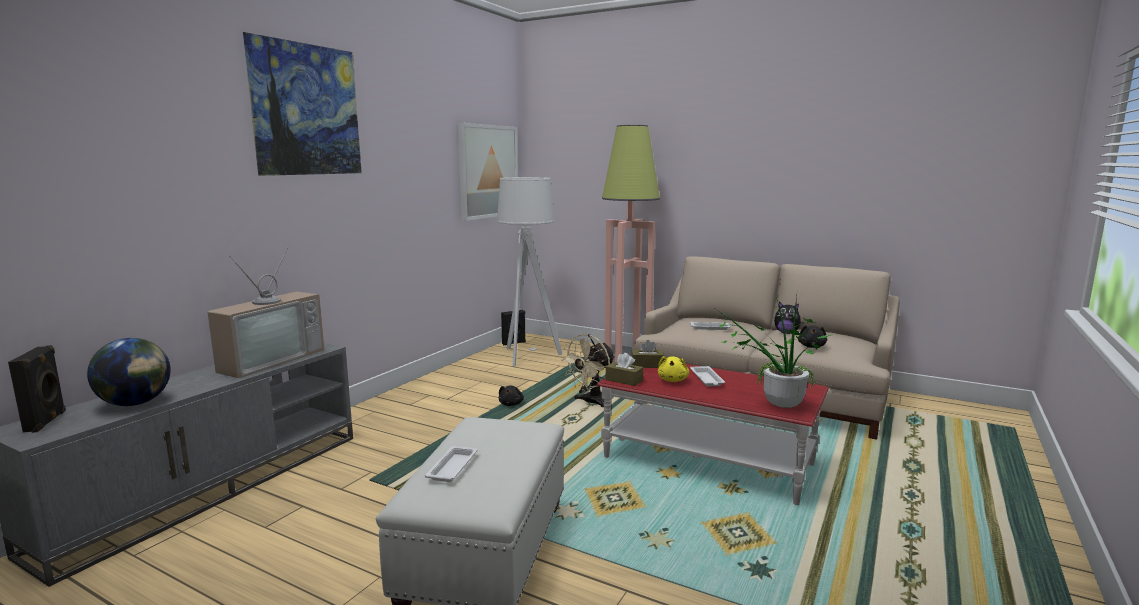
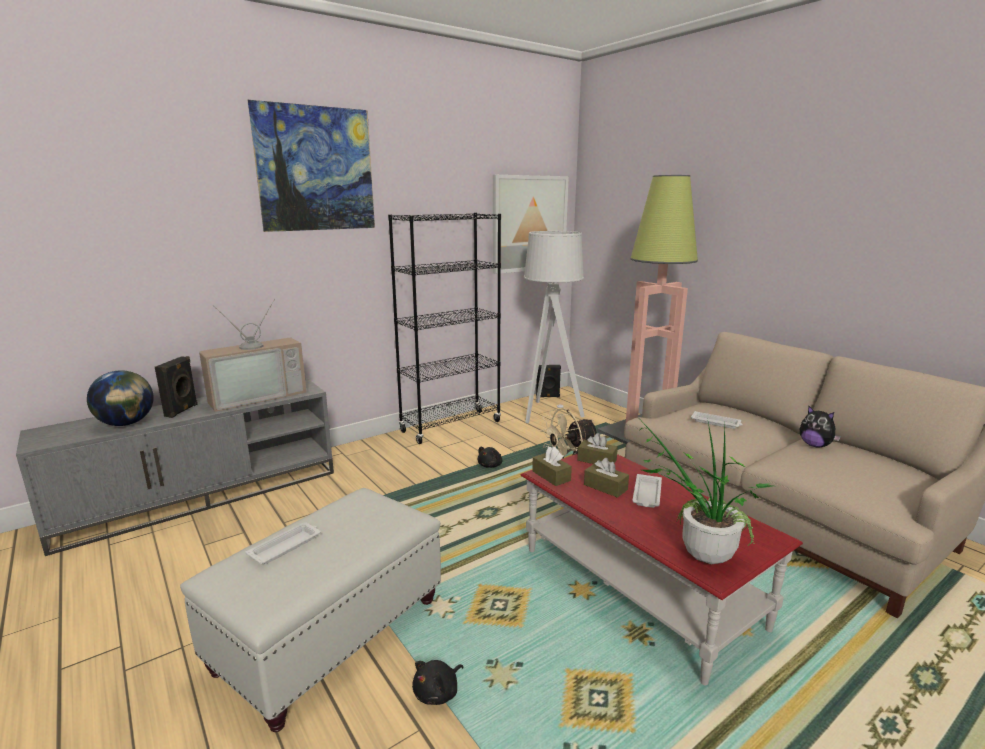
camera: 25 degrees right, 5 degrees up
(47, 421) = (61, 429): black speaker -> black speaker (182, 410)
(441, 380) = (451, 426): none -> black bookcase
(673, 380) = (605, 487): yellow plush toy -> brown tissue box
(812, 346) = (830, 473): black plush toy -> black plush toy (438, 693)

